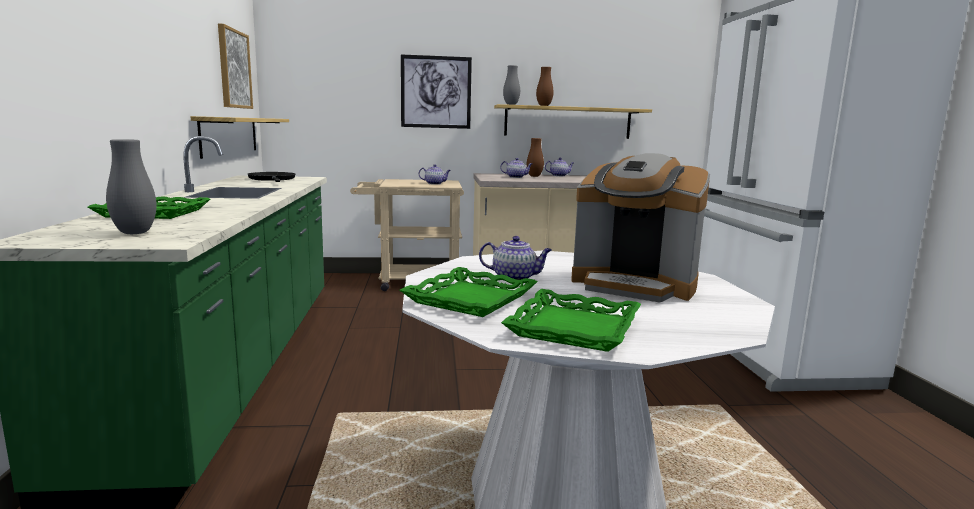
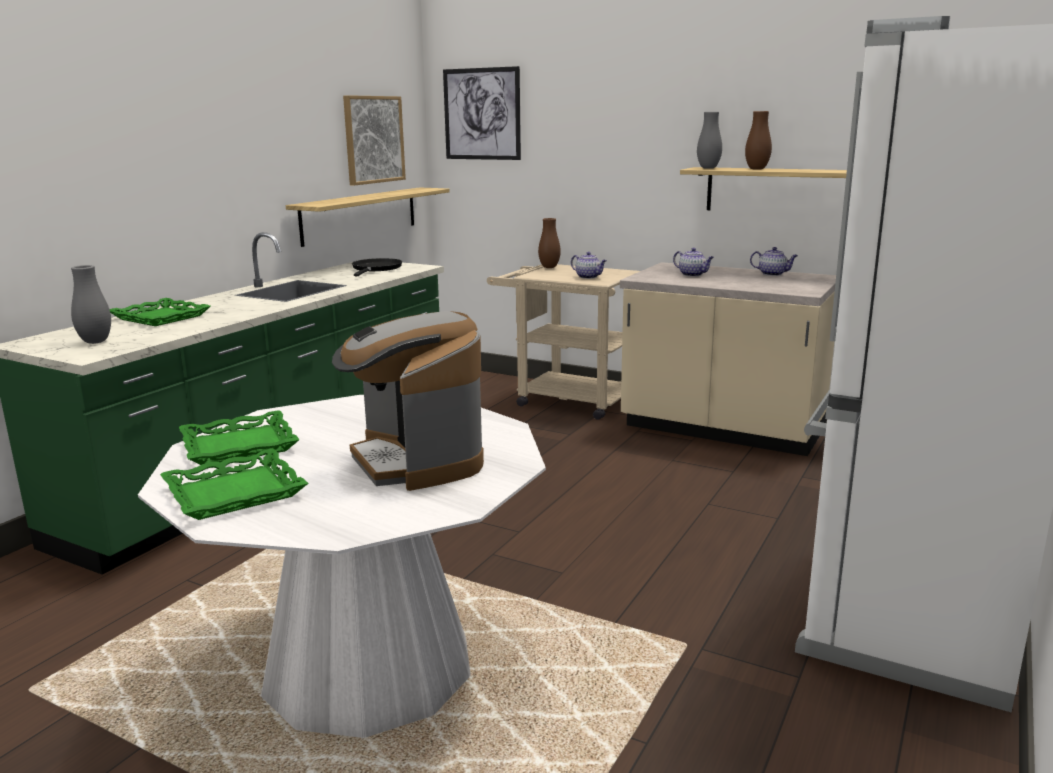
camera: 35 degrees right, 5 degrees up
(436, 92) = (617, 150): picture -> picture (482, 114)
(515, 278) = (333, 430): teapot -> none
(534, 176) = (727, 274): brown vase -> brown vase (549, 267)

